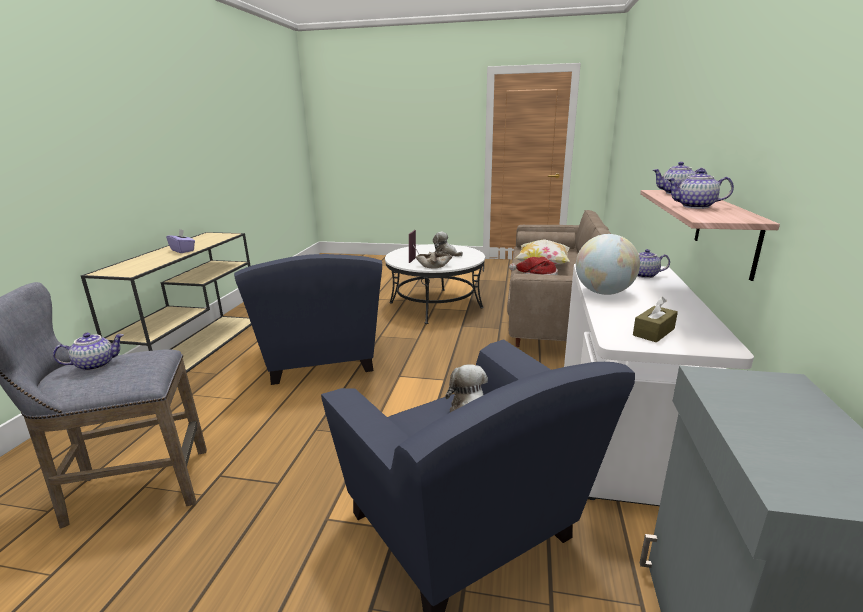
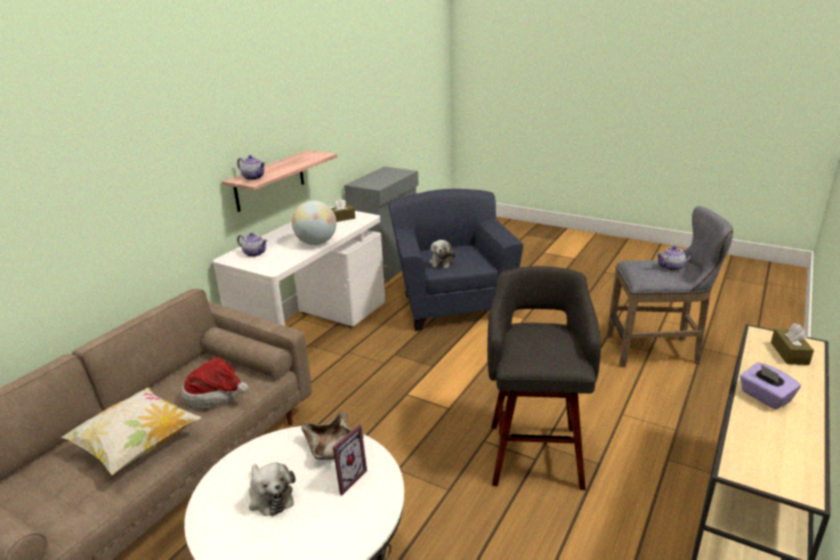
camera: 160 degrees left, 5 degrees up
(129, 266) = (789, 353): none -> brown tissue box
(322, 361) = (535, 452): blue armchair -> grey stool
(695, 207) = (297, 163): teapot -> none

